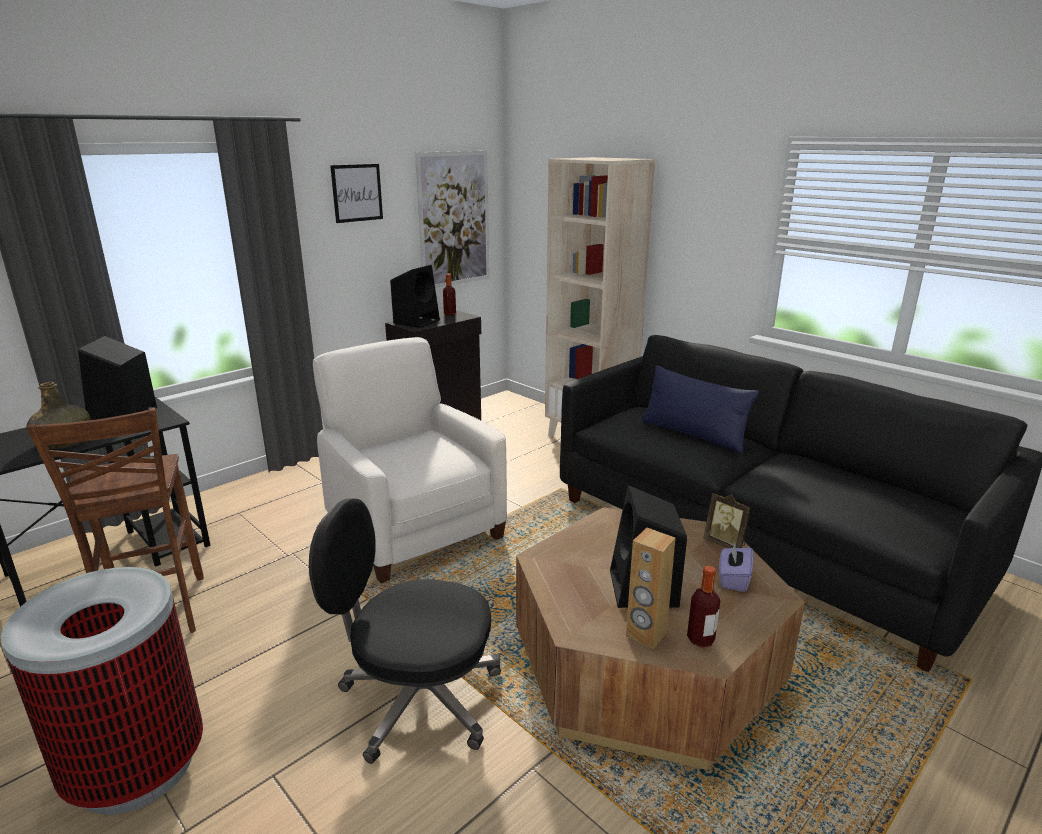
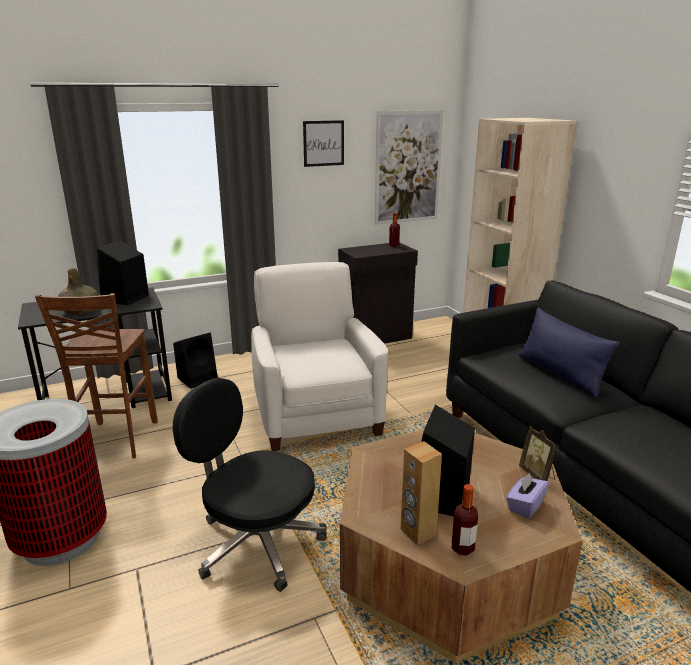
camera: 20 degrees right, 0 degrees up
(417, 321) = (363, 250): black speaker -> black speaker (198, 378)

